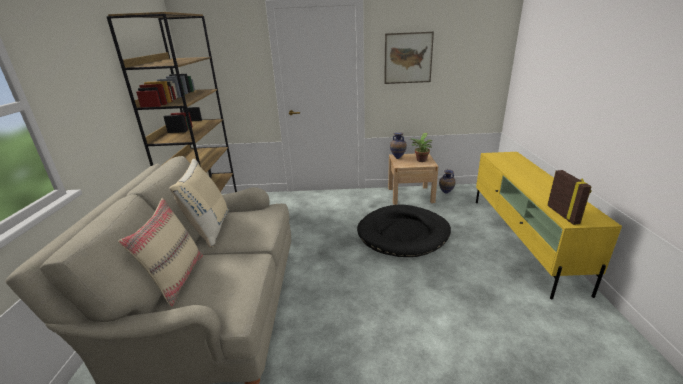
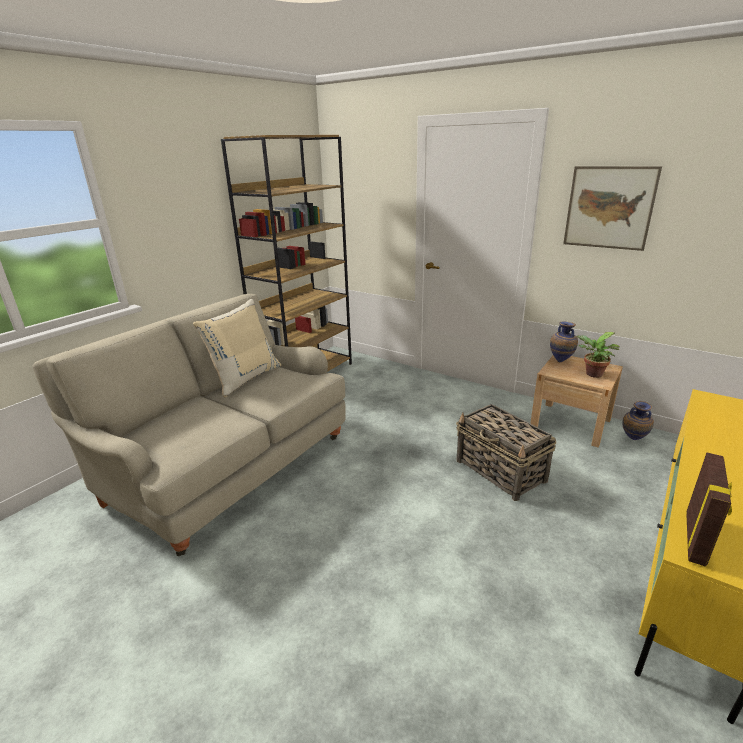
camera: 35 degrees right, 0 degrees up
(176, 278) = (167, 414): beige pillow -> none
(403, 233) = (501, 471): black dog bed -> basket

